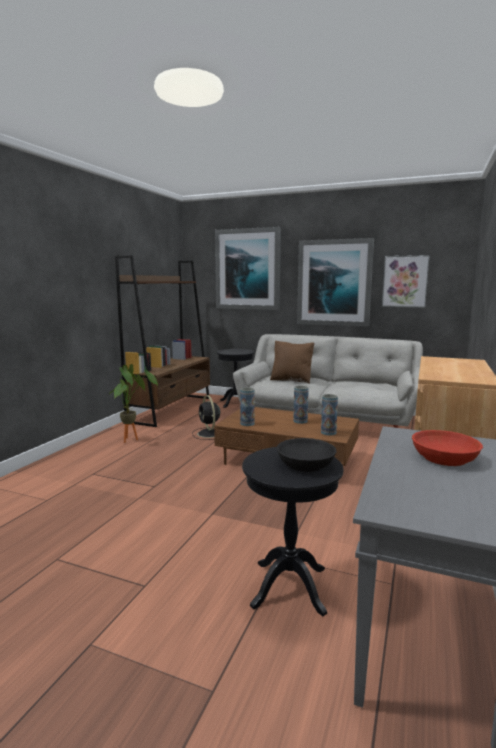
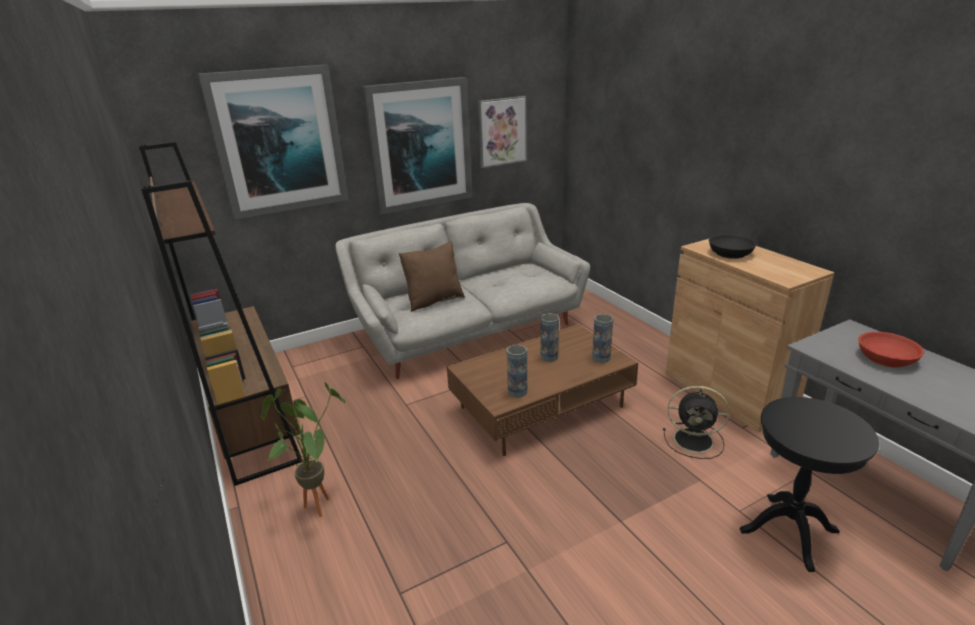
camera: 50 degrees left, 15 degrees up
(209, 434) = (397, 426): black fan -> black fan (695, 440)
(235, 403) = (320, 358): black side table -> none
(305, 464) = (821, 419): black bowl -> black bowl (730, 253)

